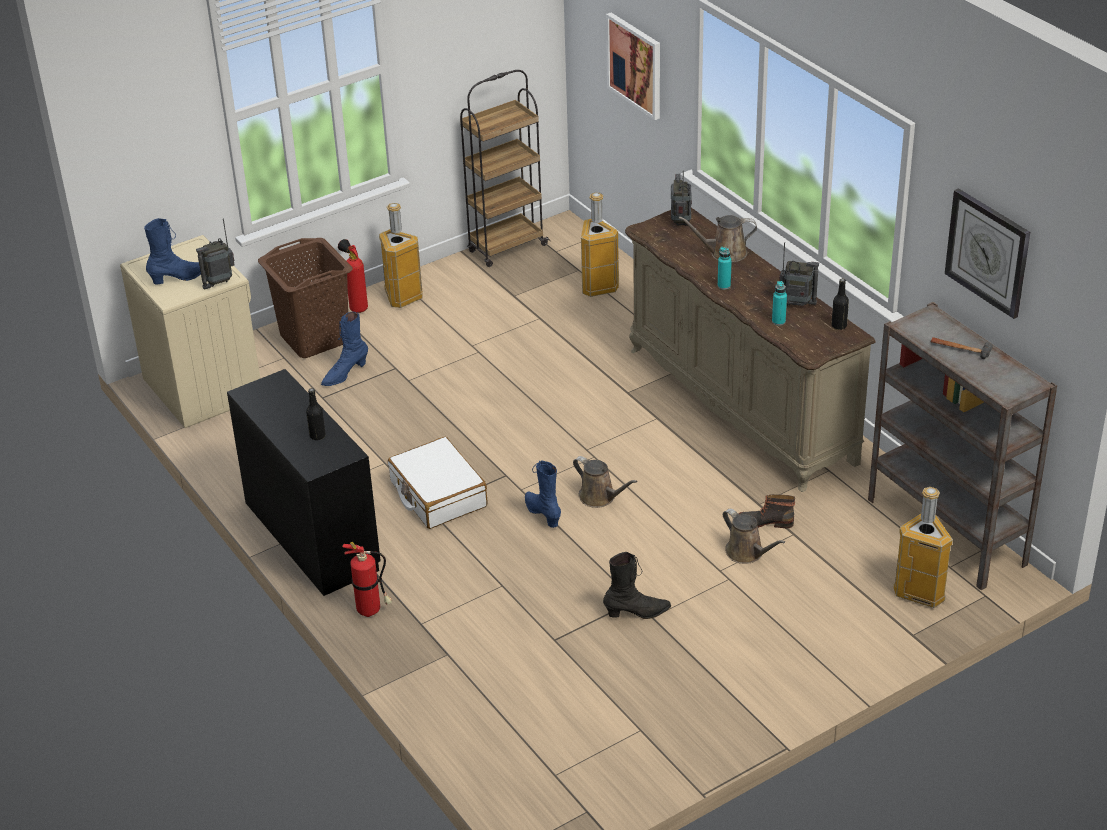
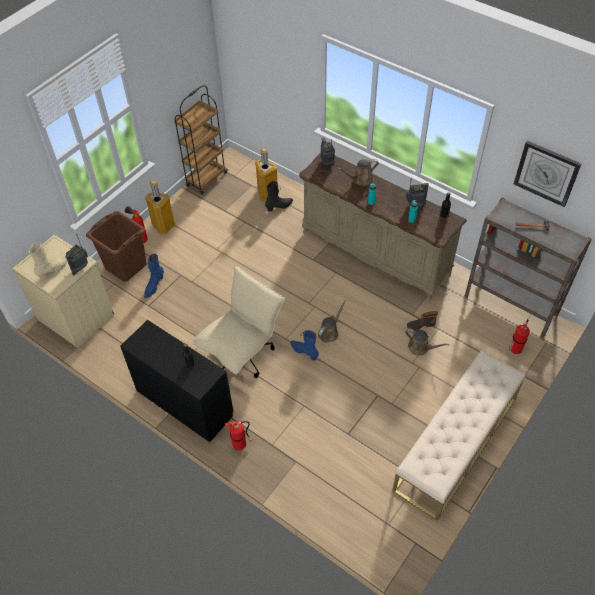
camera: 20 degrees left, 15 degrees up
(179, 278) = (54, 270): blue boot -> beige boot
(437, 494) = (242, 354): white suitcase -> beige office chair
(600, 497) = (329, 332): brown watering can -> brown watering can turned 75 degrees counterclockwise
(635, 65) = (274, 72): picture -> none
(637, 613) = (383, 403): black boot -> black boot (279, 207)
(733, 698) = (456, 444): none -> beige bench
(920, 593) = (515, 348): trash can -> fire extinguisher

